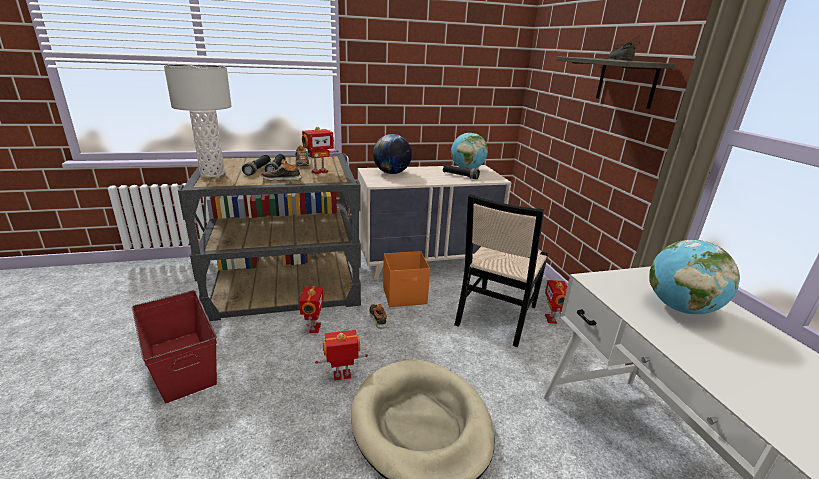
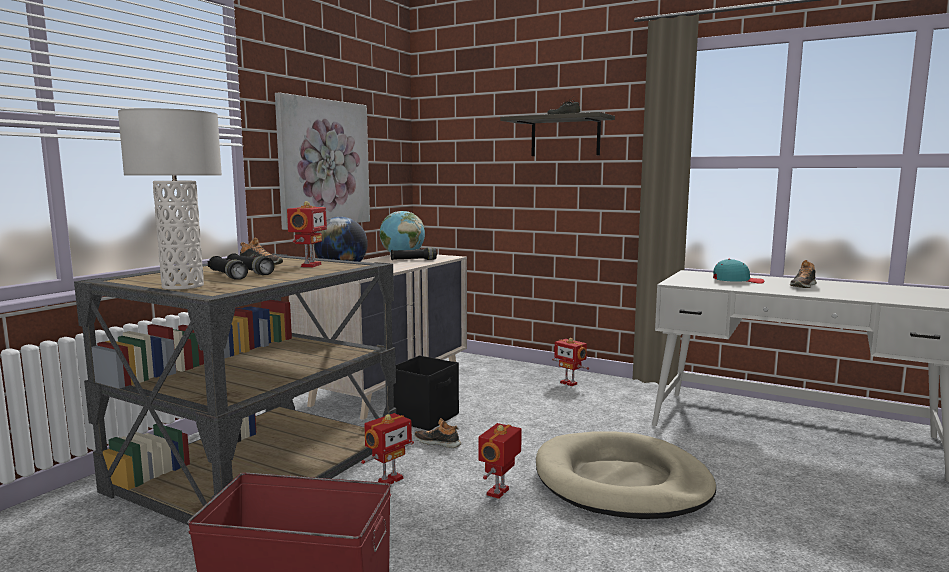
camera: 45 degrees left, 15 degrees down
(282, 179) = (297, 274): shoe -> shoe (802, 286)
(313, 328) = (389, 479): toy robot -> toy robot turned 90 degrees clockwise
(405, 296) = (425, 417): orange storage box -> black storage box
(418, 87) = (324, 163): none -> picture
(497, 316) = (530, 397): chair -> none
(680, 308) = (737, 281): globe -> turquoise cap

